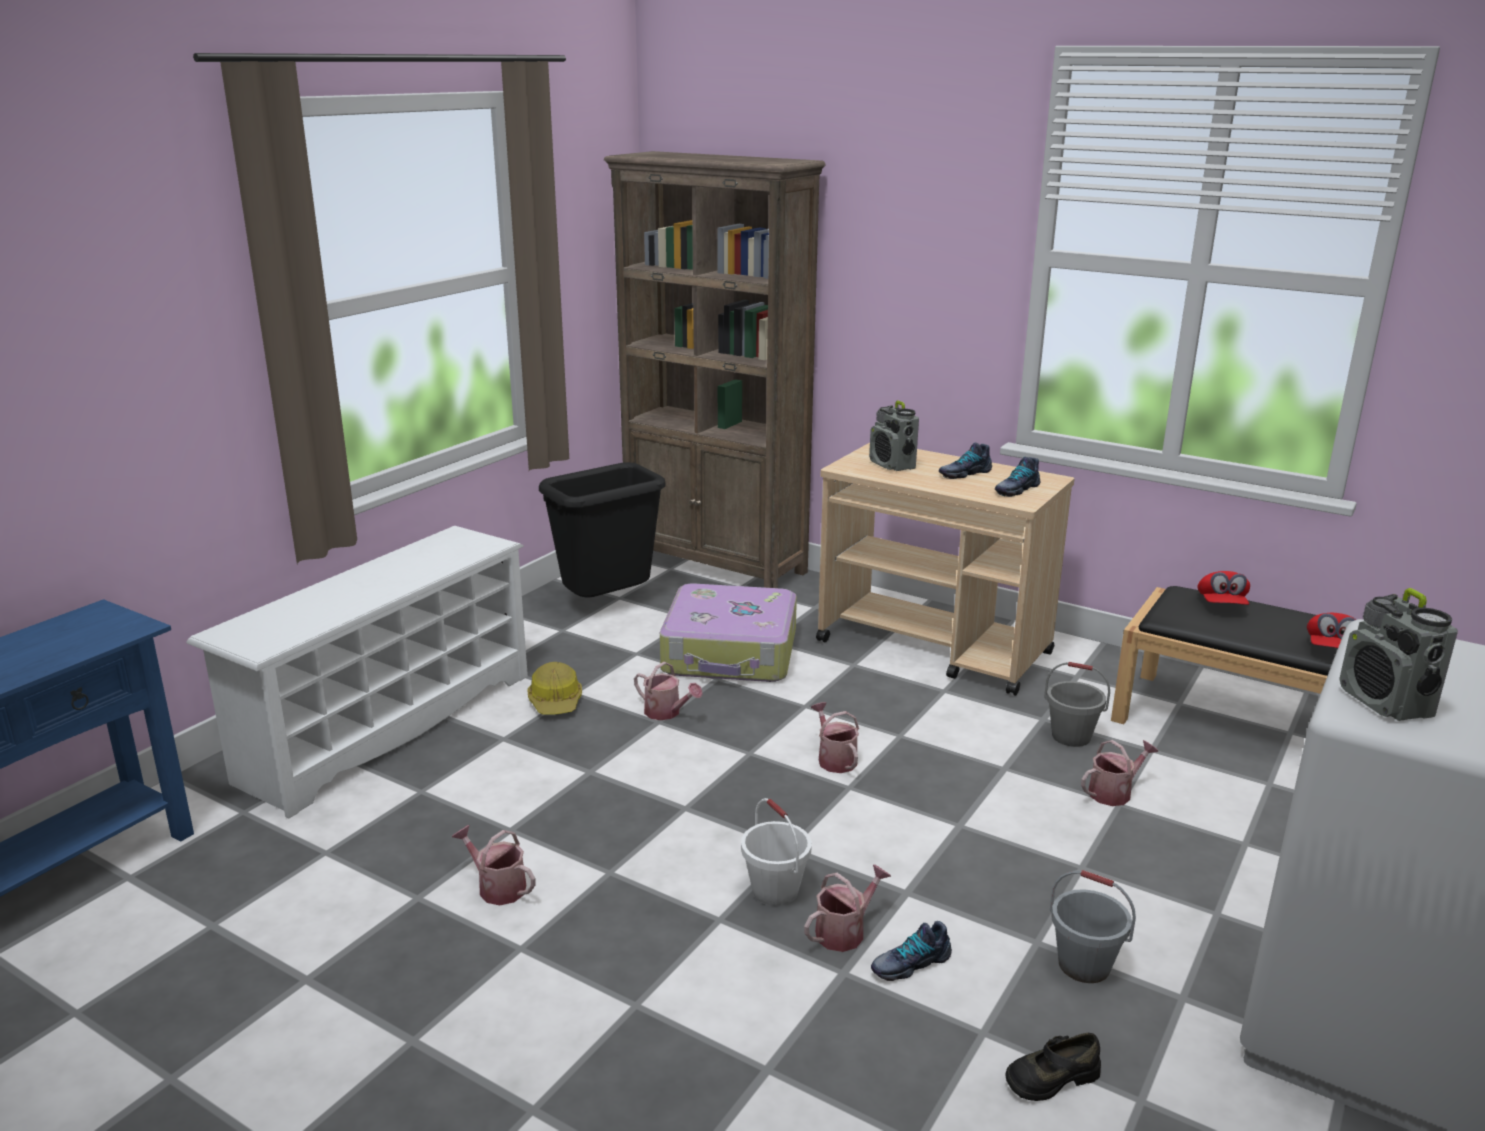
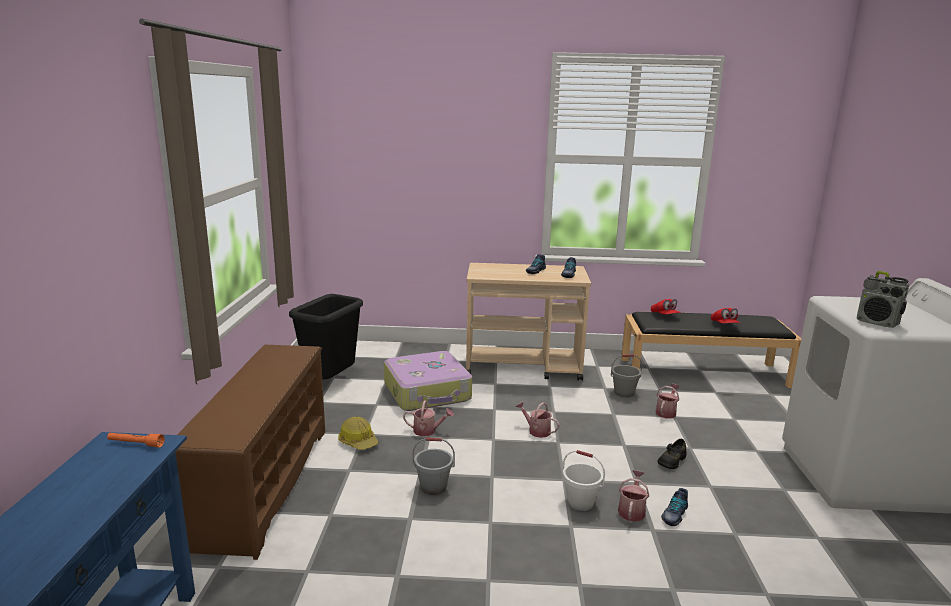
camera: 30 degrees left, 5 degrees down
(112, 622) = (135, 444): none -> orange flashlight
(387, 725) = (264, 483): white shoe rack -> brown shoe rack
(497, 887) = (438, 552): watering can -> none
(716, 564) = (369, 349): brown bookcase -> none
(892, 465) = (498, 272): radio -> none
(1051, 1077) = (779, 542): black shoe -> black shoe (671, 461)
(1083, 965) = (737, 489): grey bucket -> grey bucket (433, 487)

